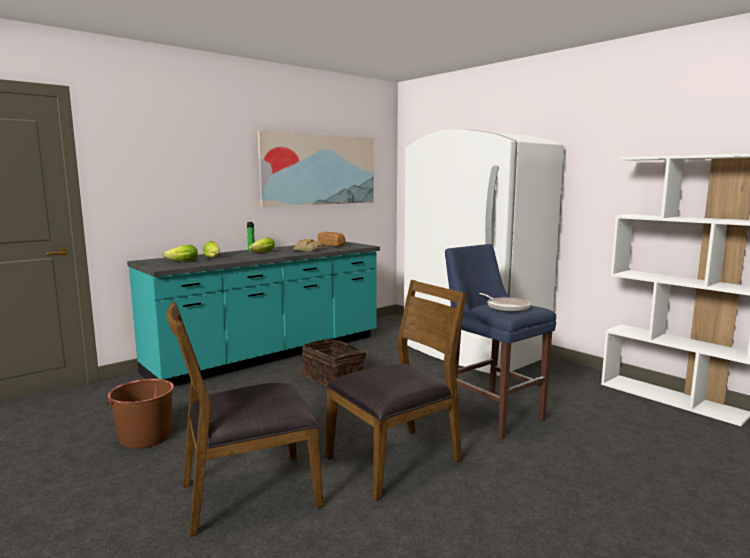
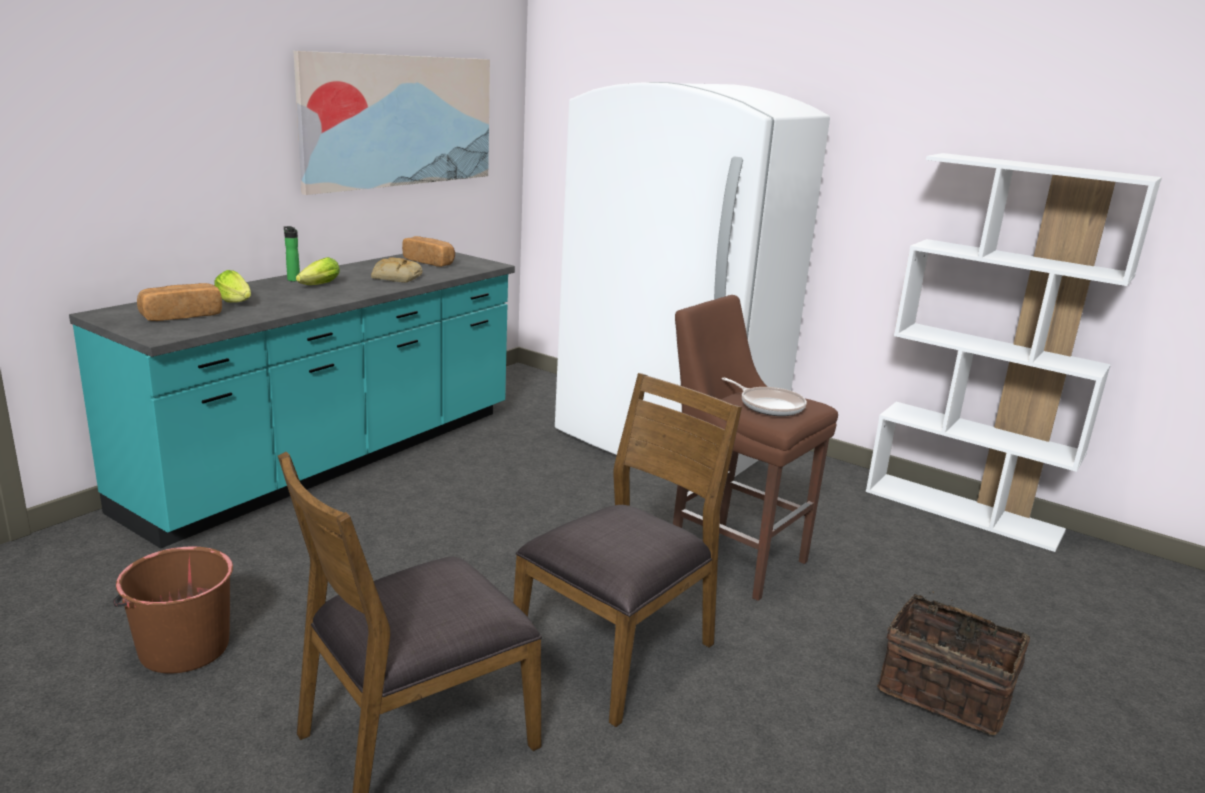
camera: 15 degrees left, 10 degrees up
(180, 261) = (181, 315): lettuce -> bread
(334, 378) = (464, 504): basket -> basket (945, 691)
(492, 414) = (732, 557): blue stool -> brown stool

